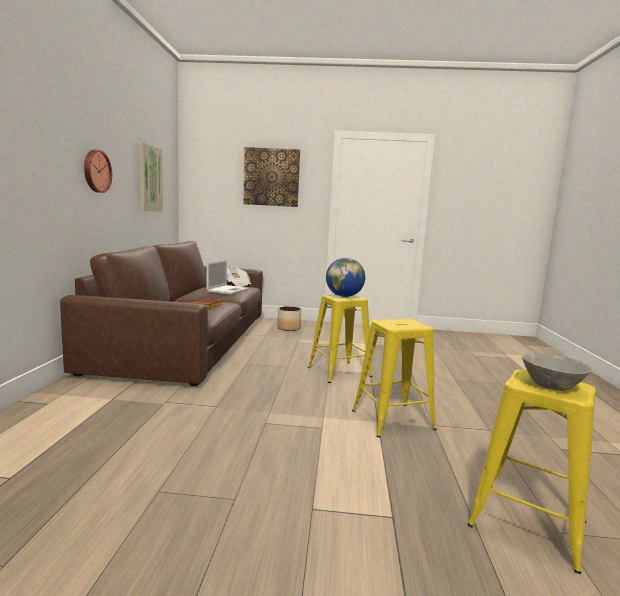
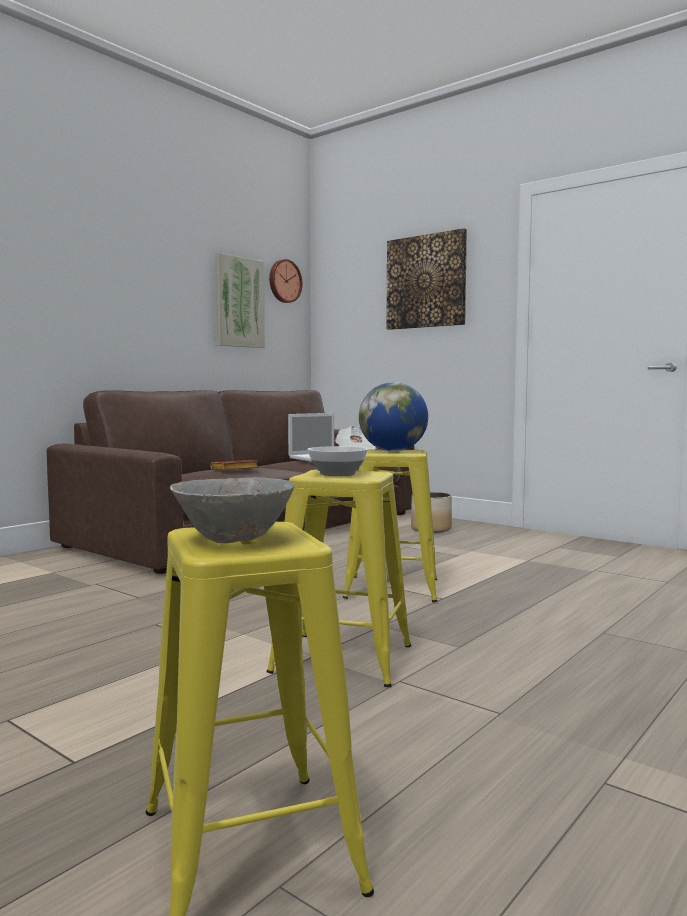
camera: 35 degrees right, 5 degrees down
(96, 171) = (125, 292): wall clock -> wall clock (284, 281)
(398, 323) = (338, 474): none -> bowl

